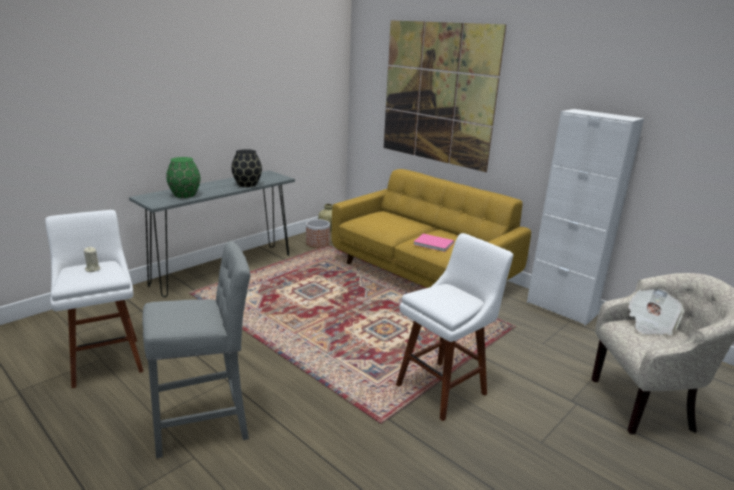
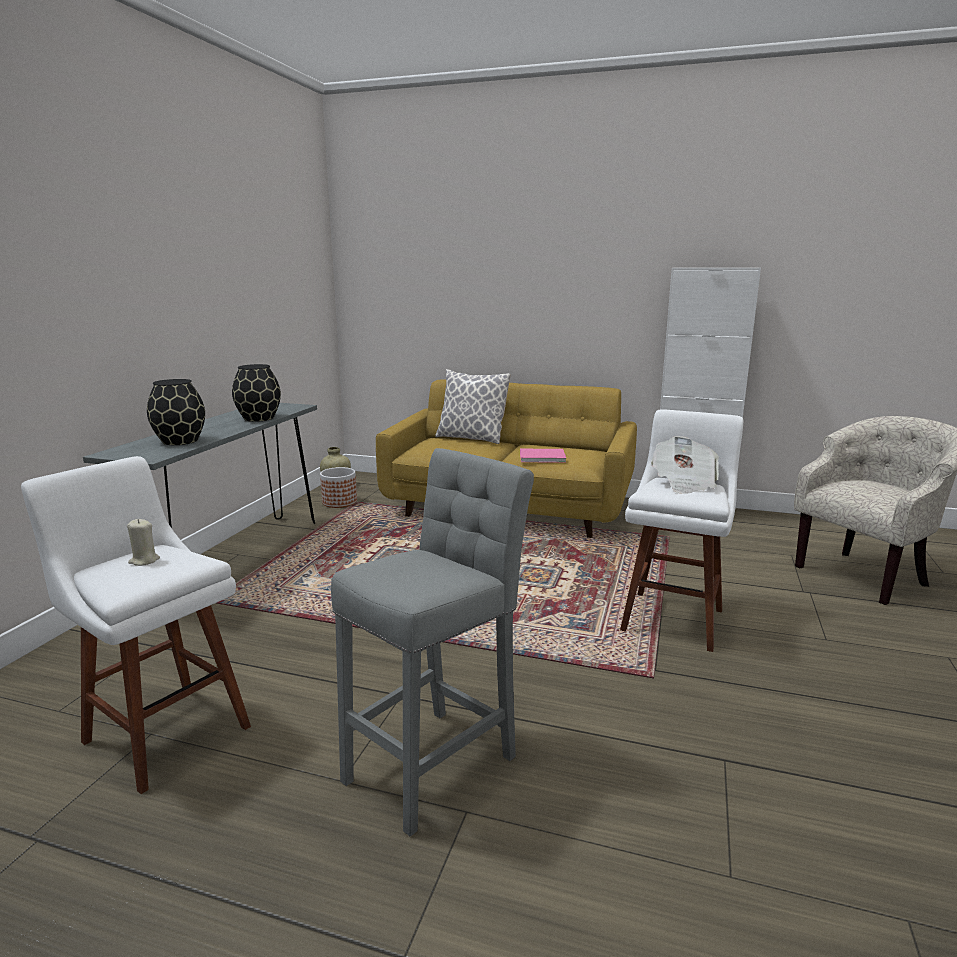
camera: 25 degrees left, 5 degrees down
(185, 194) = (180, 441): green vase -> black vase
(406, 217) = (471, 438): none -> pillow
(437, 93) = (481, 272): picture -> none
(650, 324) = (857, 480): newspaper -> newspaper (683, 483)

